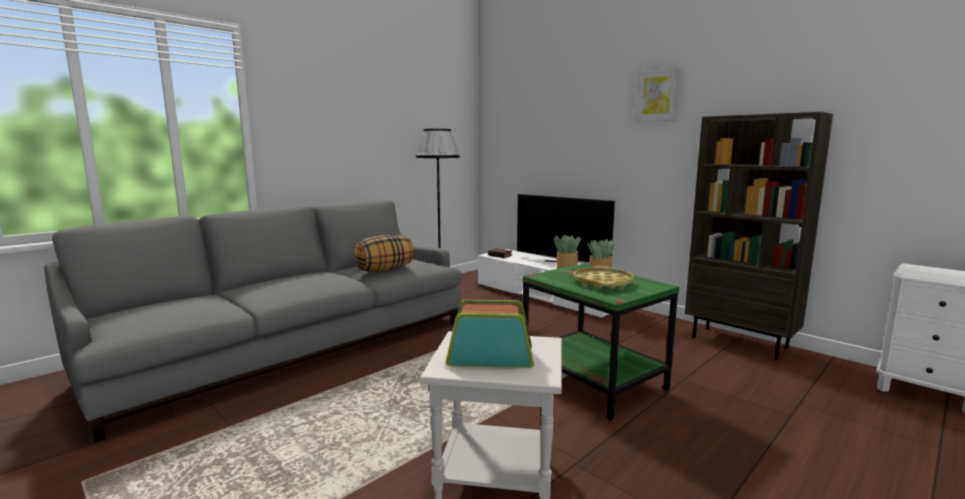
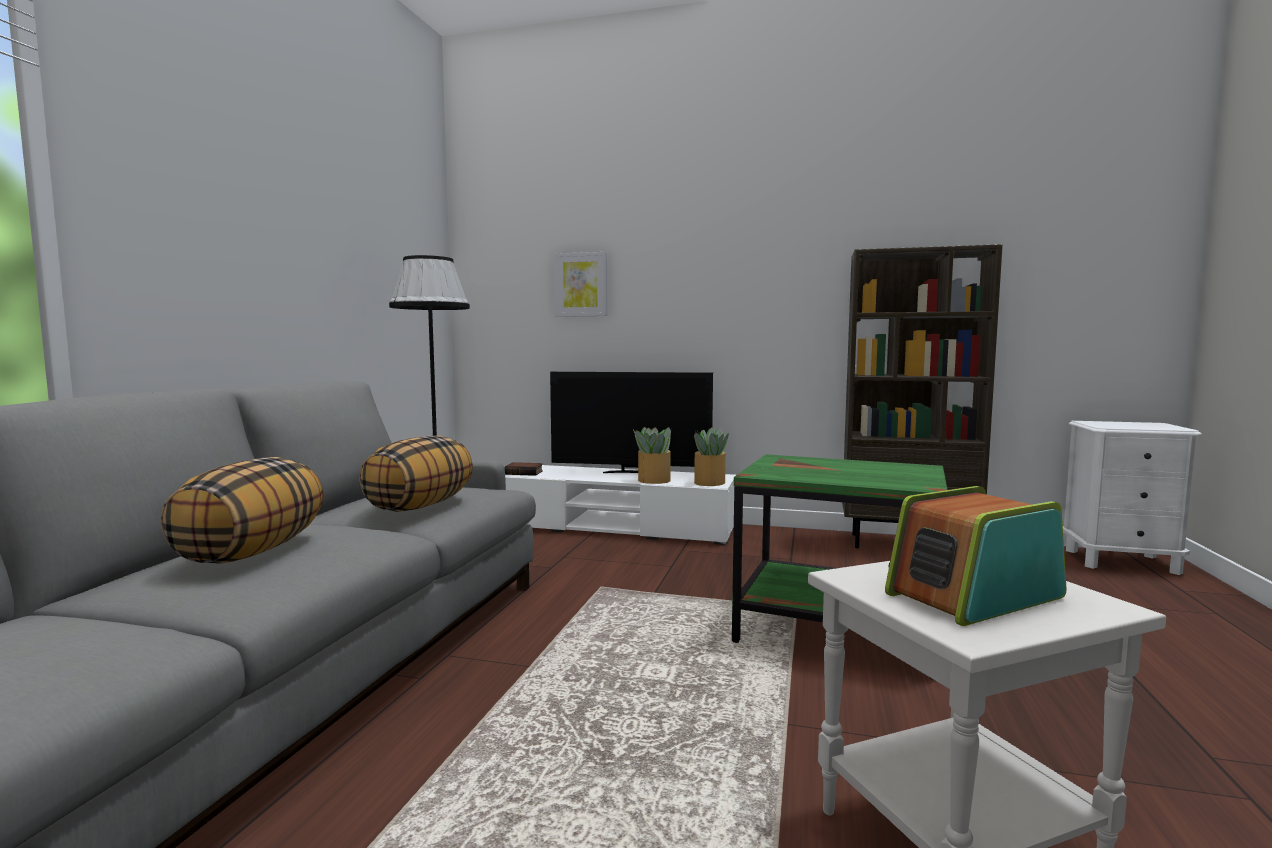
camera: 30 degrees left, 5 degrees down
(290, 282) = (252, 552): none -> pillow
(602, 282) = (855, 472): yellow tray -> none
(657, 95) = (761, 226): picture -> picture (581, 284)

